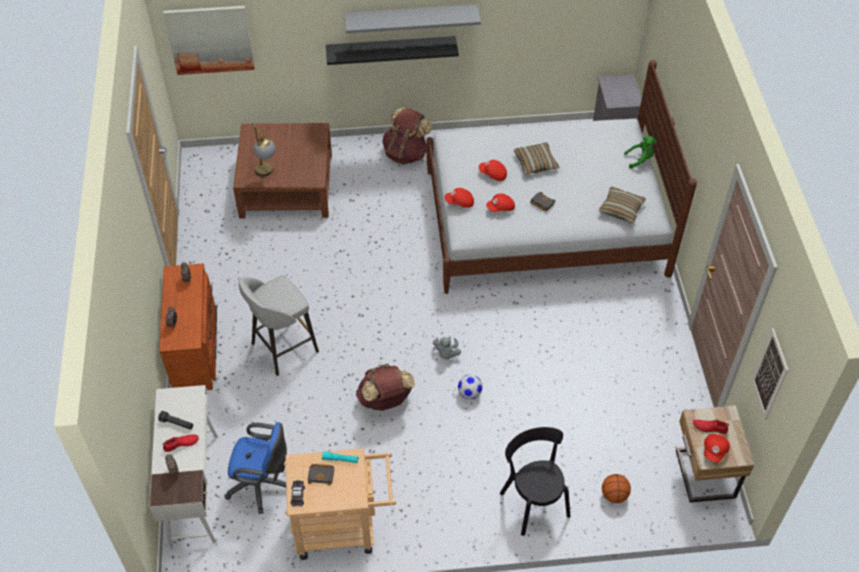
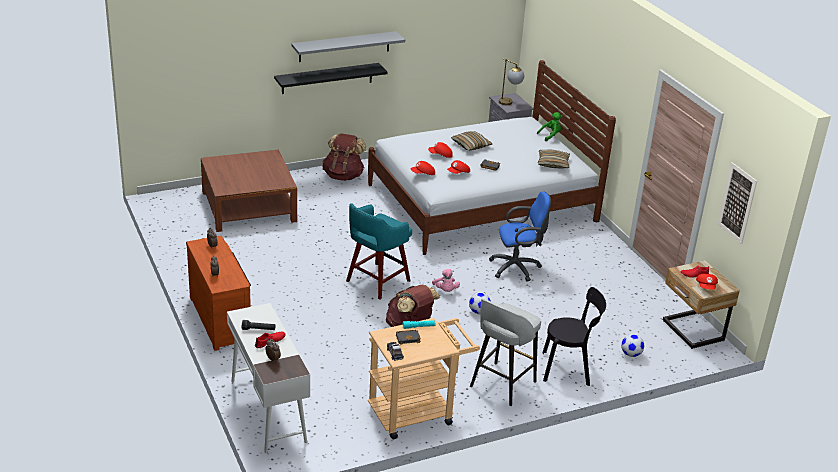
camera: 20 degrees left, 20 degrees down
(210, 39) = (177, 74): picture -> none
(262, 485) = (330, 397): blue office chair -> blue office chair (517, 268)
(267, 174) = (241, 184): table lamp -> table lamp (509, 104)
(283, 348) = (301, 308): grey stool -> grey stool (501, 385)
(377, 325) = (376, 282): none -> turquoise stool
(446, 353) = (445, 290): grey plush toy -> pink plush toy
(533, 501) = (569, 369): black chair -> black chair turned 135 degrees clockwise
(614, 495) = (631, 354): basketball -> football

